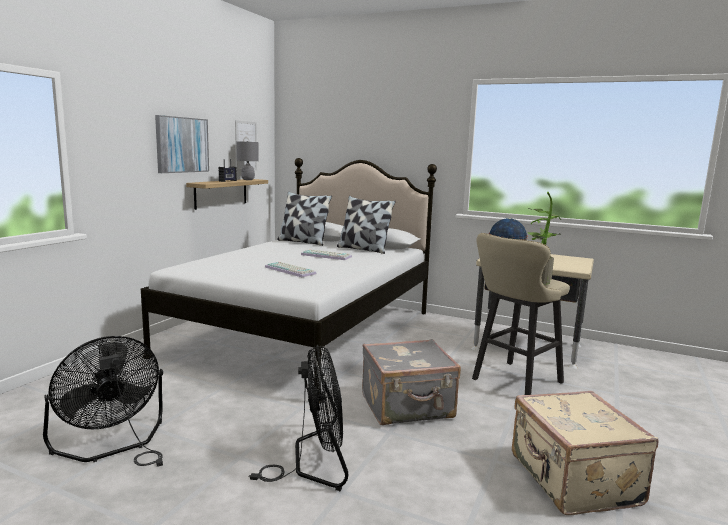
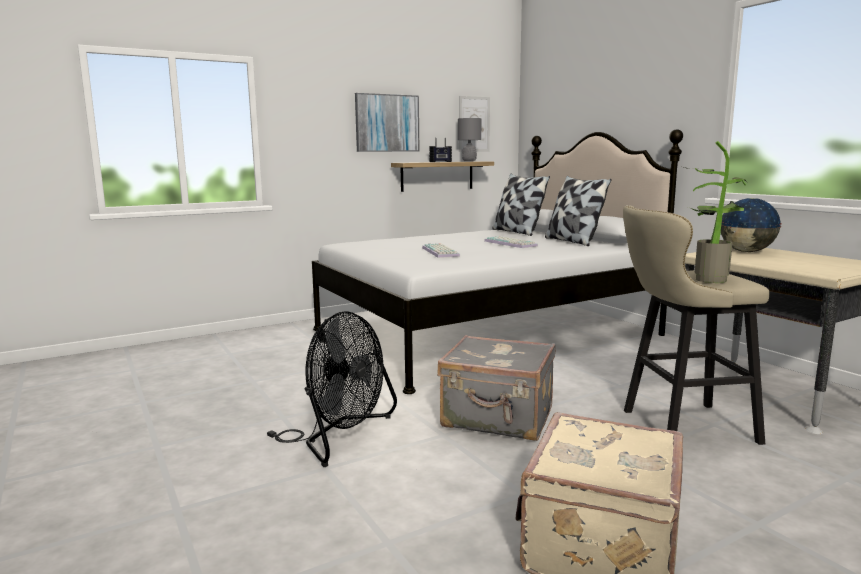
camera: 35 degrees right, 0 degrees up
(118, 445) = (214, 386): black fan -> none

